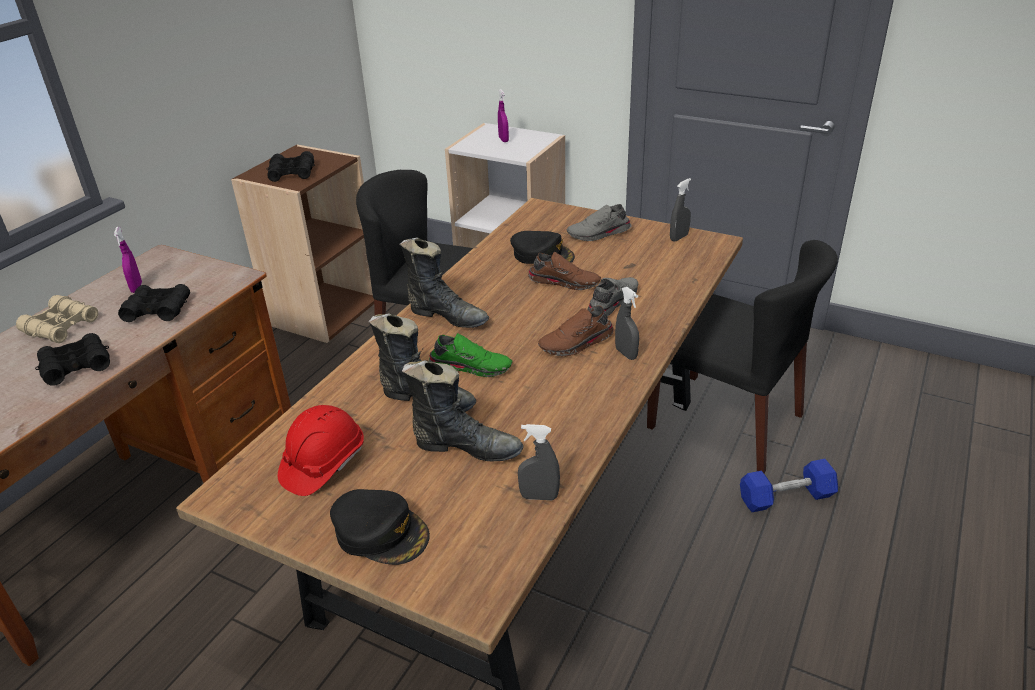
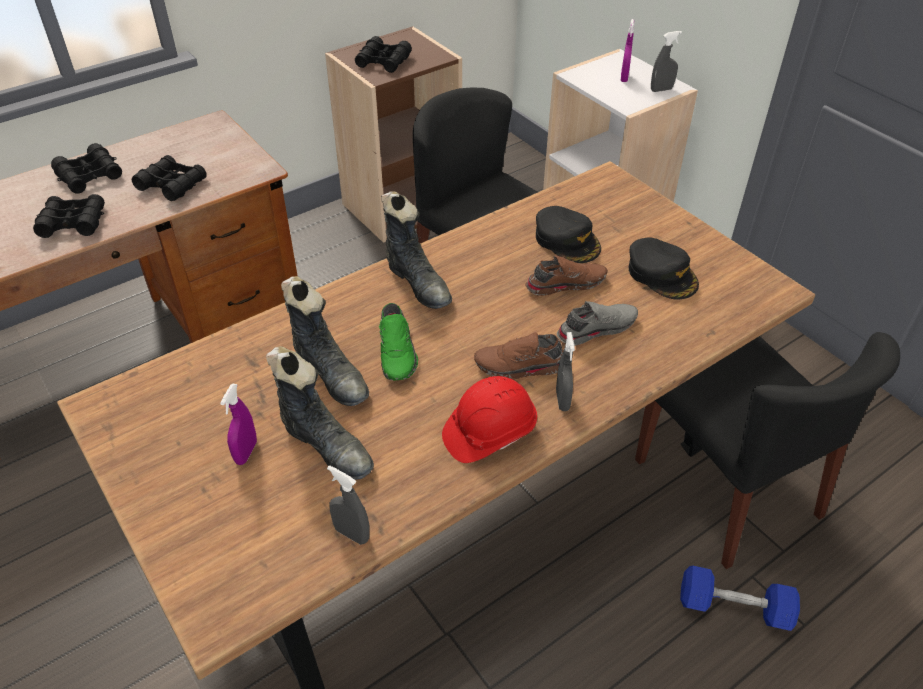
camera: 25 degrees right, 10 degrees up
(61, 326) = (90, 176): beige binoculars -> black binoculars
(136, 288) = (172, 153): purple spray bottle -> purple spray bottle (246, 452)
(323, 464) = (195, 409): red hard hat -> red hard hat (489, 432)
(381, 532) = (190, 506): black cap -> black cap (662, 274)
(471, 366) = (398, 353): green shoe -> green shoe turned 45 degrees clockwise
(564, 282) = (565, 283): brown shoe -> brown shoe turned 60 degrees counterclockwise
(599, 234) = (648, 234): grey shoe -> none
(679, 237) = (736, 269): grey spray bottle -> grey spray bottle (661, 90)

